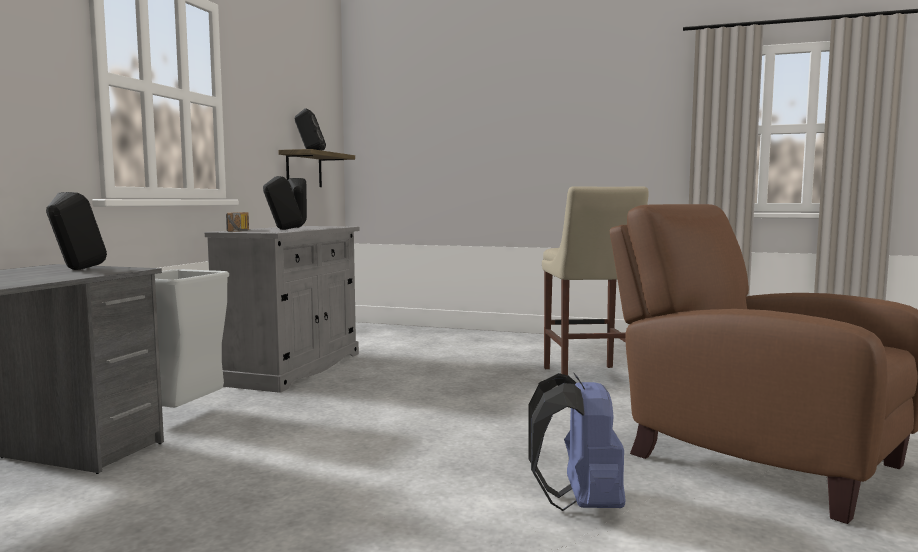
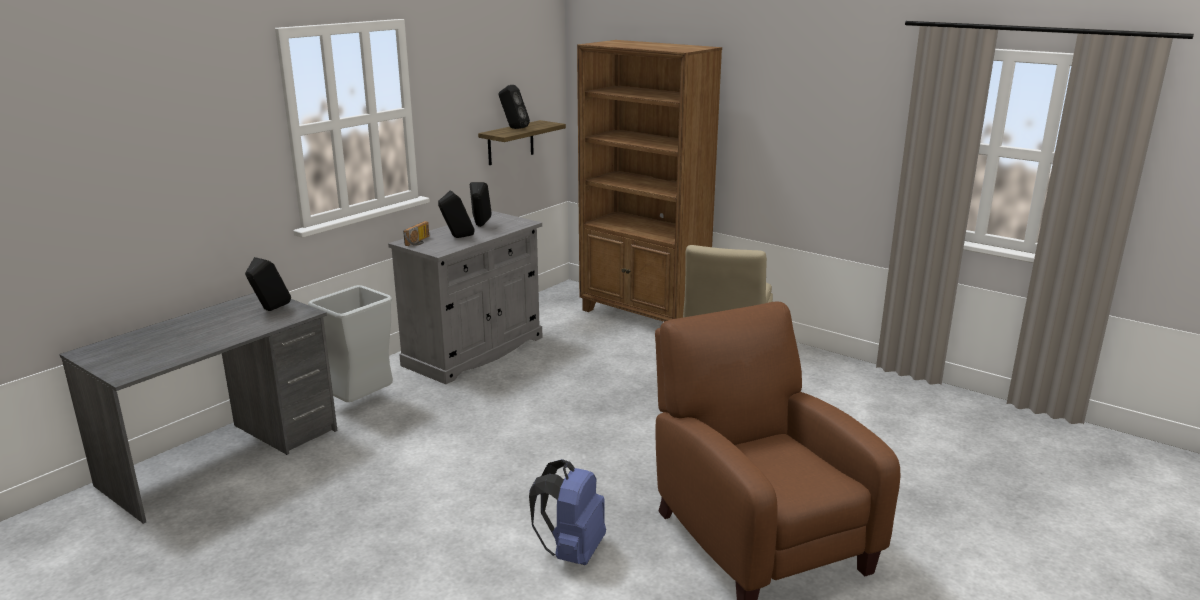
camera: 20 degrees right, 15 degrees up
(444, 334) = (643, 316): none -> brown bookcase

